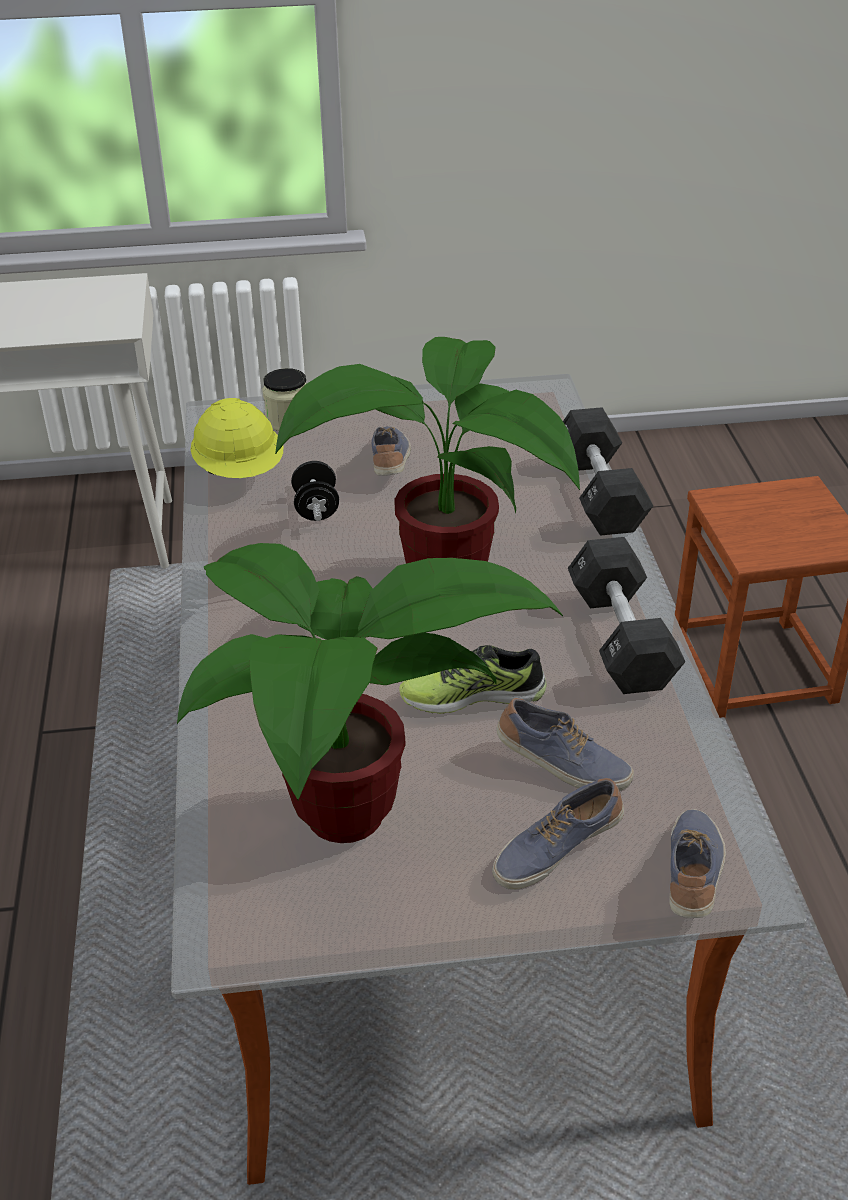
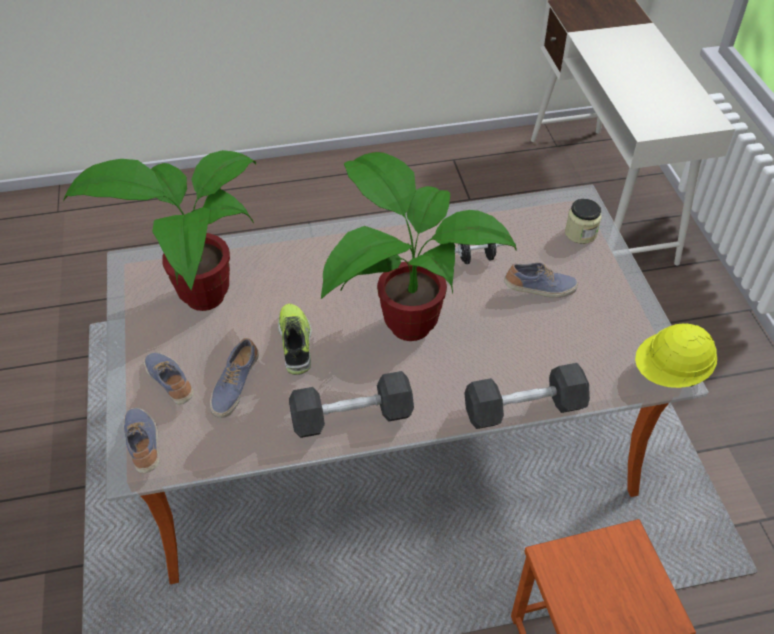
camera: 85 degrees right, 10 degrees up
(240, 472) = (510, 219): yellow hard hat -> yellow hard hat (671, 372)
(694, 875) = (144, 444): shoe -> shoe turned 120 degrees counterclockwise

